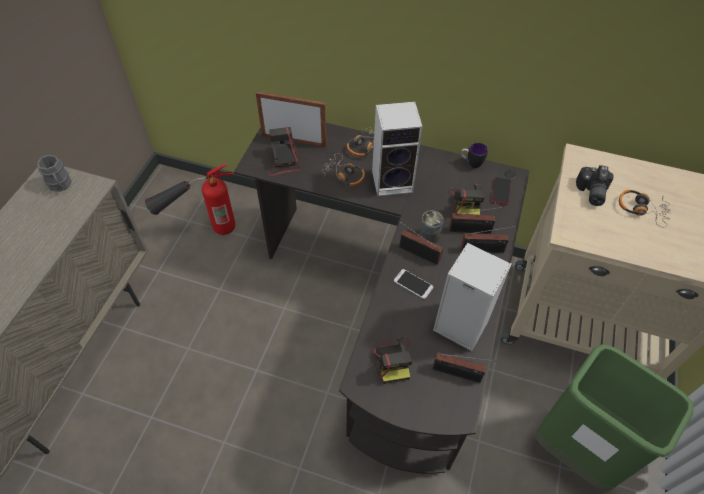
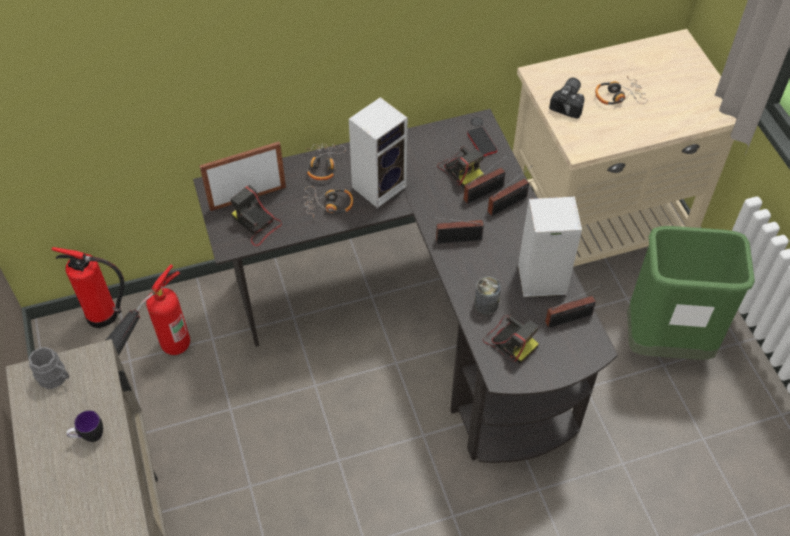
camera: 35 degrees left, 0 degrees up
(199, 185) = (105, 315): none -> fire extinguisher
(413, 284) = (475, 268): phone -> none
(429, 236) = (454, 218): can -> can (486, 304)
(471, 163) = (435, 129): mug -> mug (89, 437)
(590, 192) = (570, 103): camera -> camera turned 135 degrees counterclockwise

